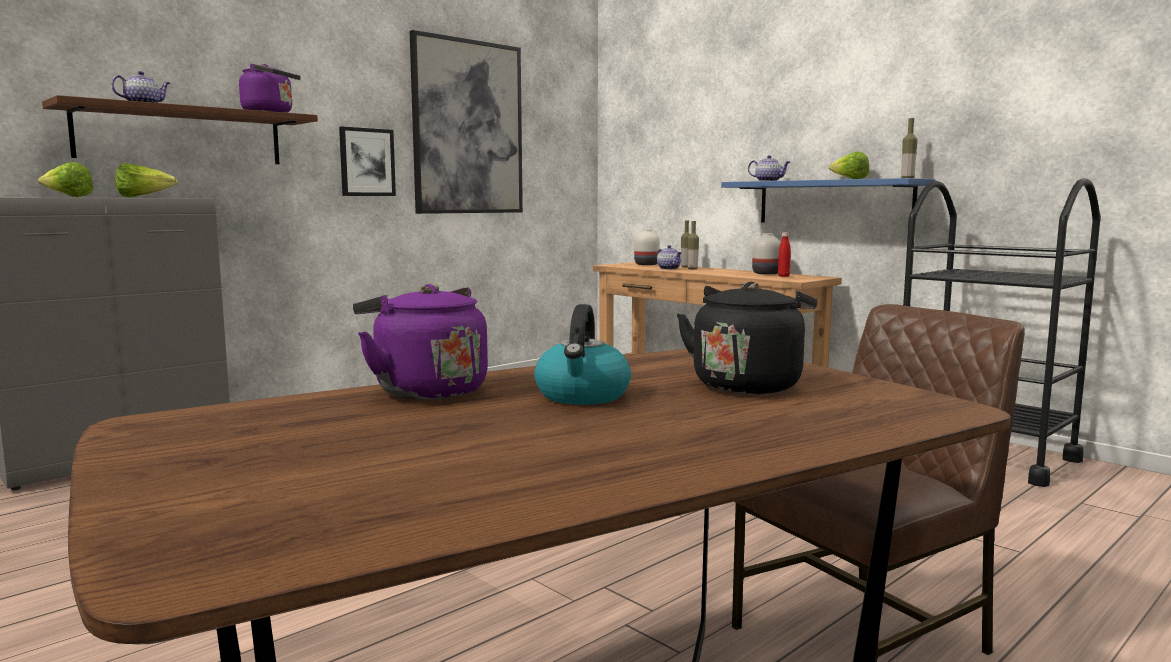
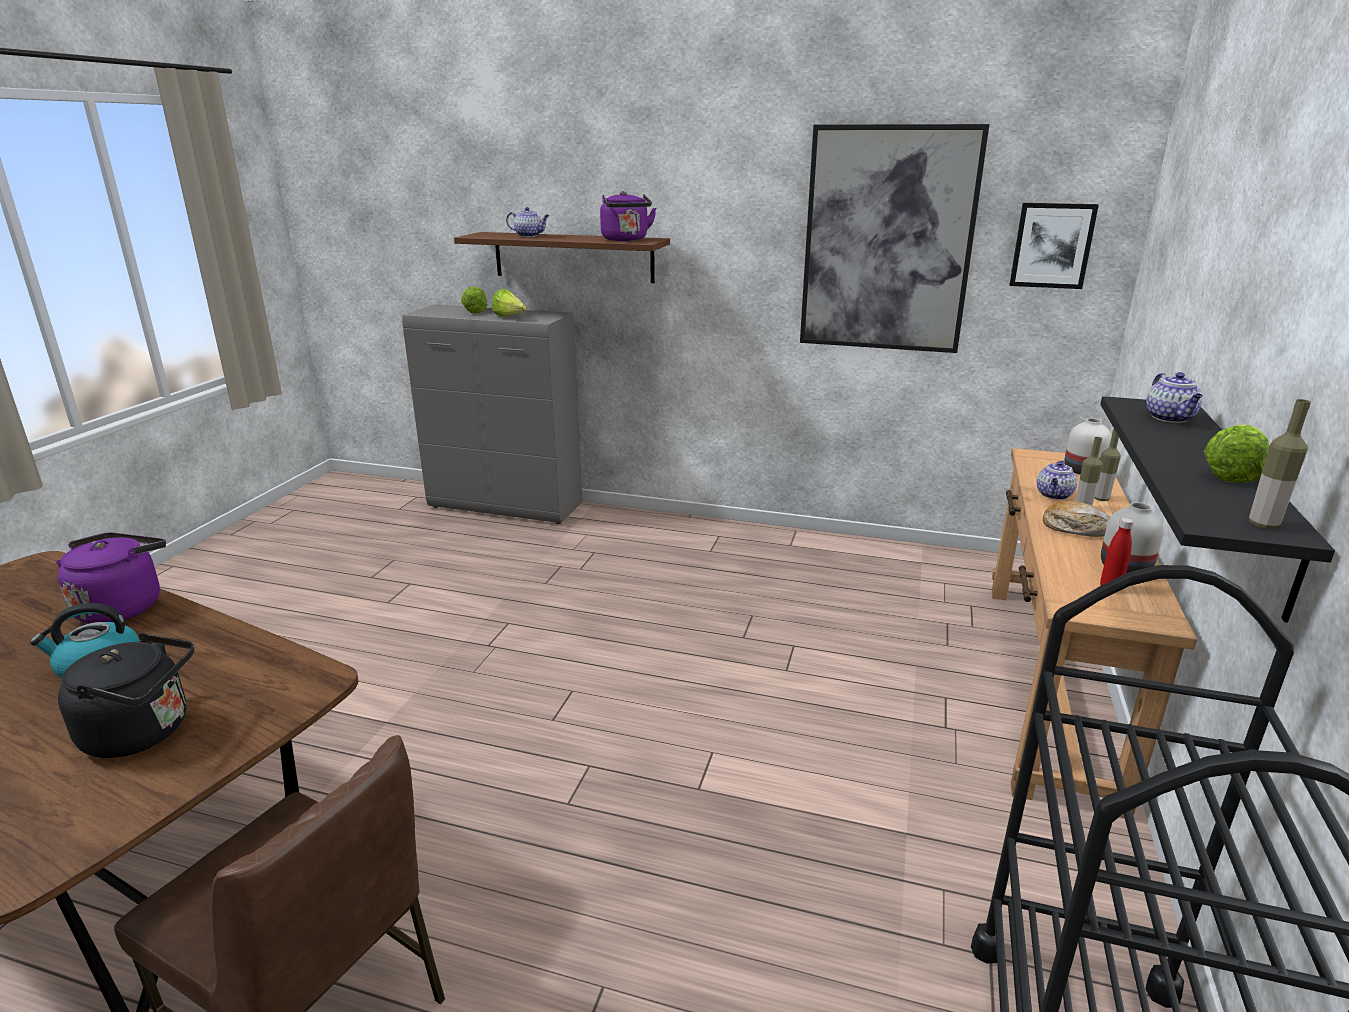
camera: 60 degrees right, 15 degrees up
(367, 162) = (746, 282): picture -> picture (1052, 245)
(714, 271) = (1076, 529): none -> bread
(833, 202) = (1240, 500): blue shelf -> black shelf

